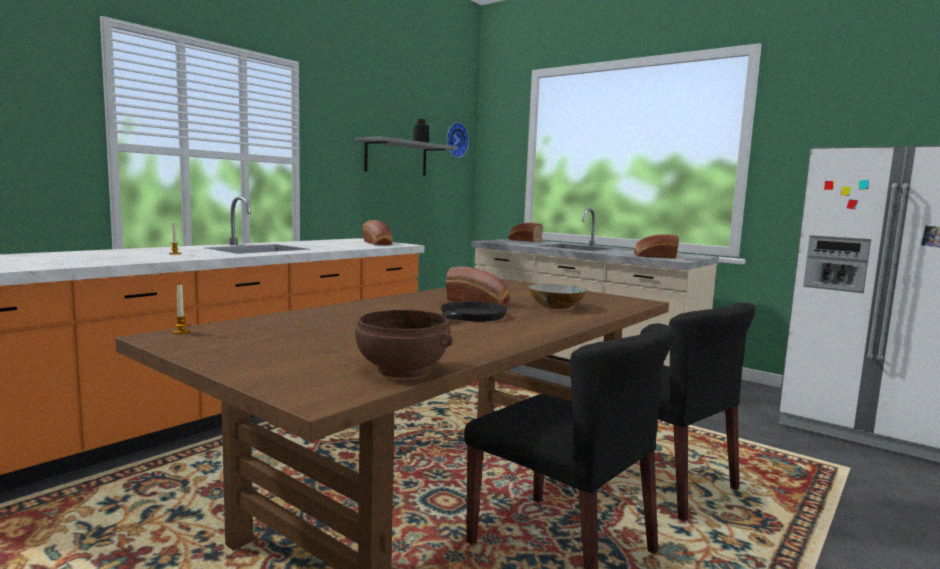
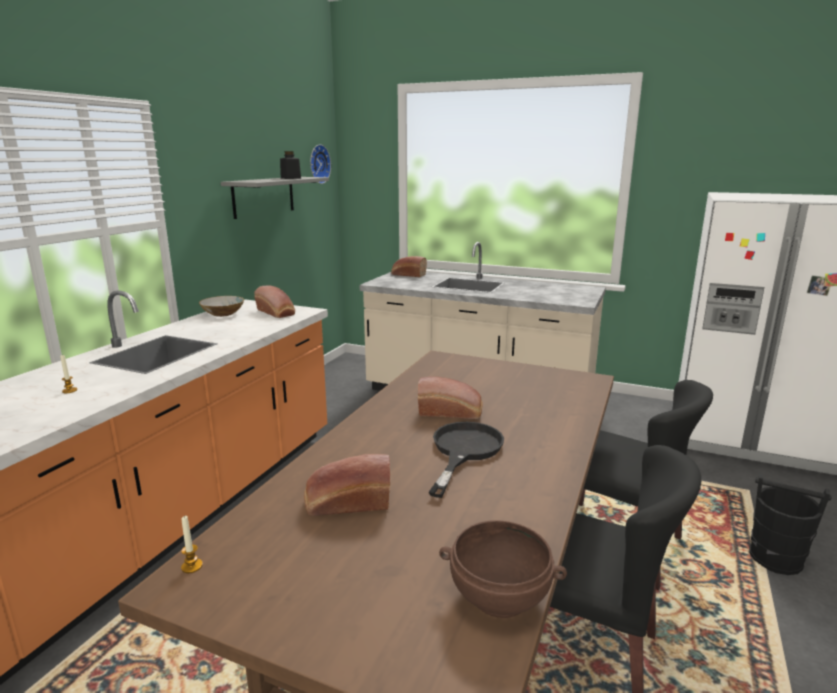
camera: 15 degrees left, 10 degrees up
(556, 306) = (528, 407): bowl -> bowl (223, 314)
(654, 256) = (556, 298): bread -> bread (347, 503)
(847, 523) = (776, 559): none -> black bucket

